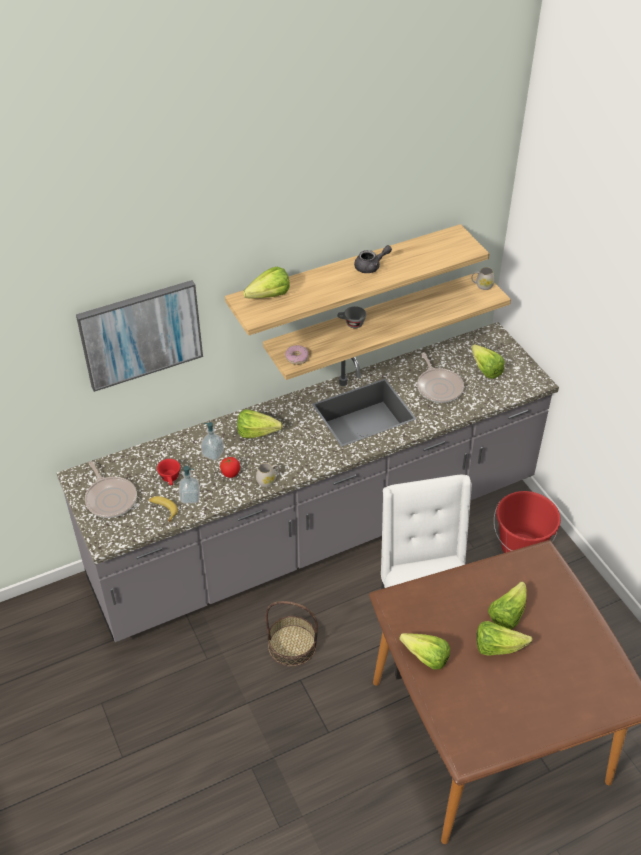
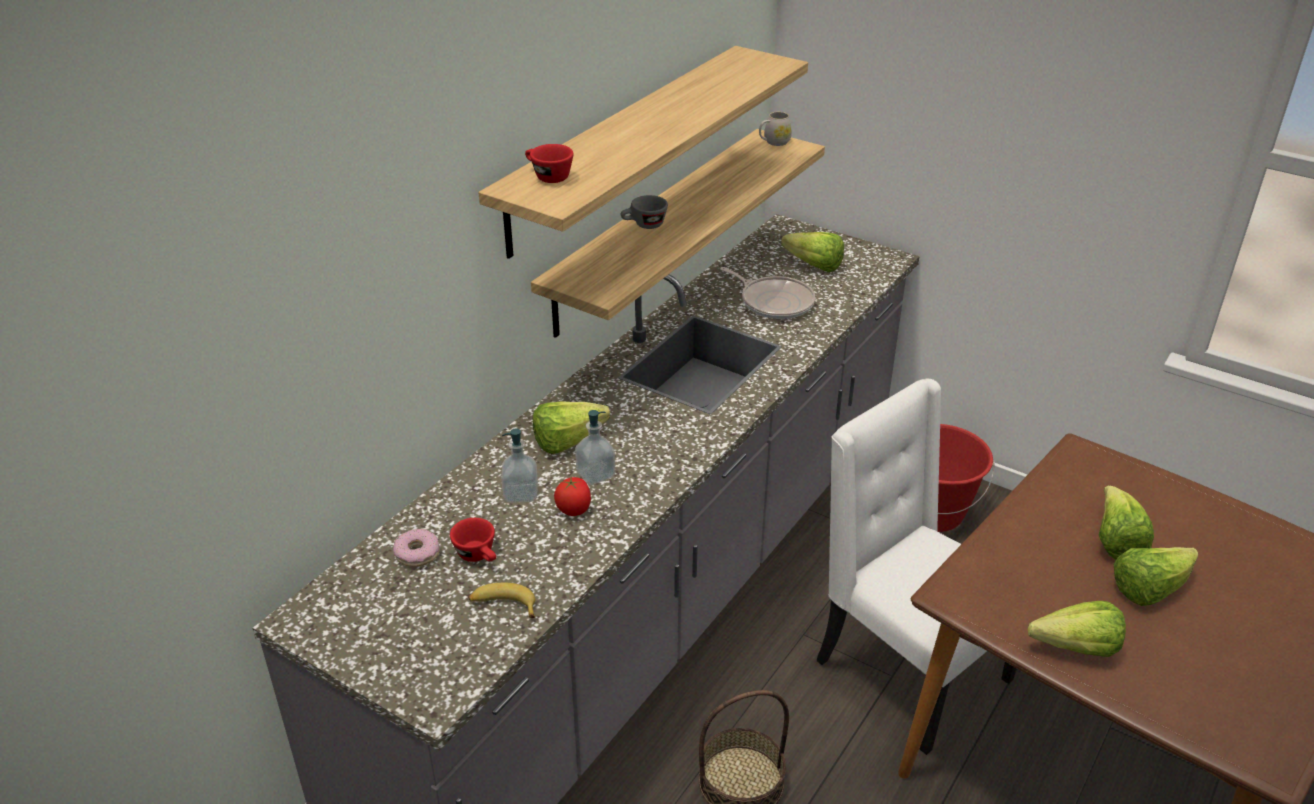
camera: 30 degrees left, 10 degrees down
(110, 498) = (392, 626): frying pan -> none
(141, 334) = (363, 287): picture -> none
(190, 497) = (535, 569): soap dispenser -> soap dispenser (595, 474)
(265, 297) = (547, 176): lettuce -> red cup
(268, 480) = (642, 496): white mug -> none
(297, 358) = (605, 284): donut -> donut (417, 553)
(371, 267) = (668, 109): grey teapot -> none

